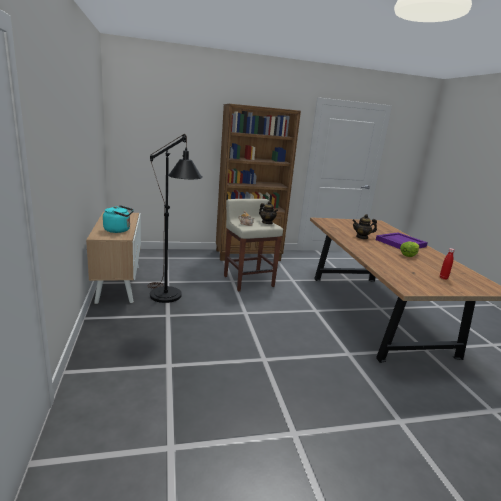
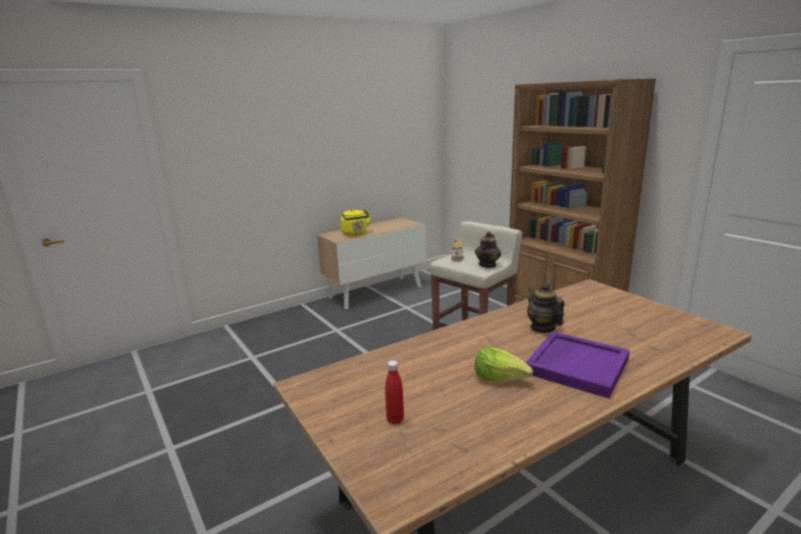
camera: 70 degrees right, 0 degrees up
(119, 230) = (355, 234): turquoise kettle -> yellow kettle
(169, 299) = (370, 320): black floor lamp -> none

